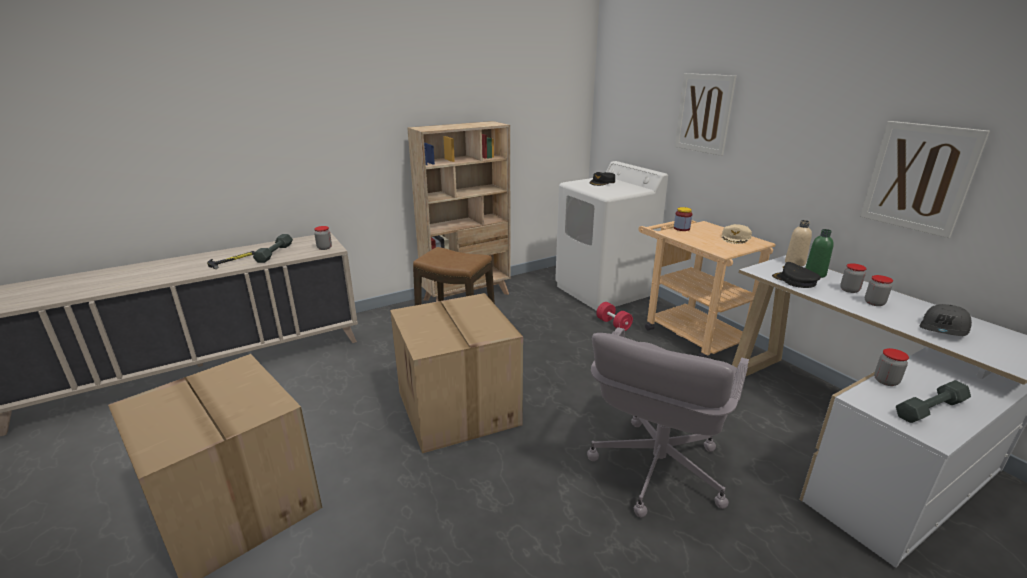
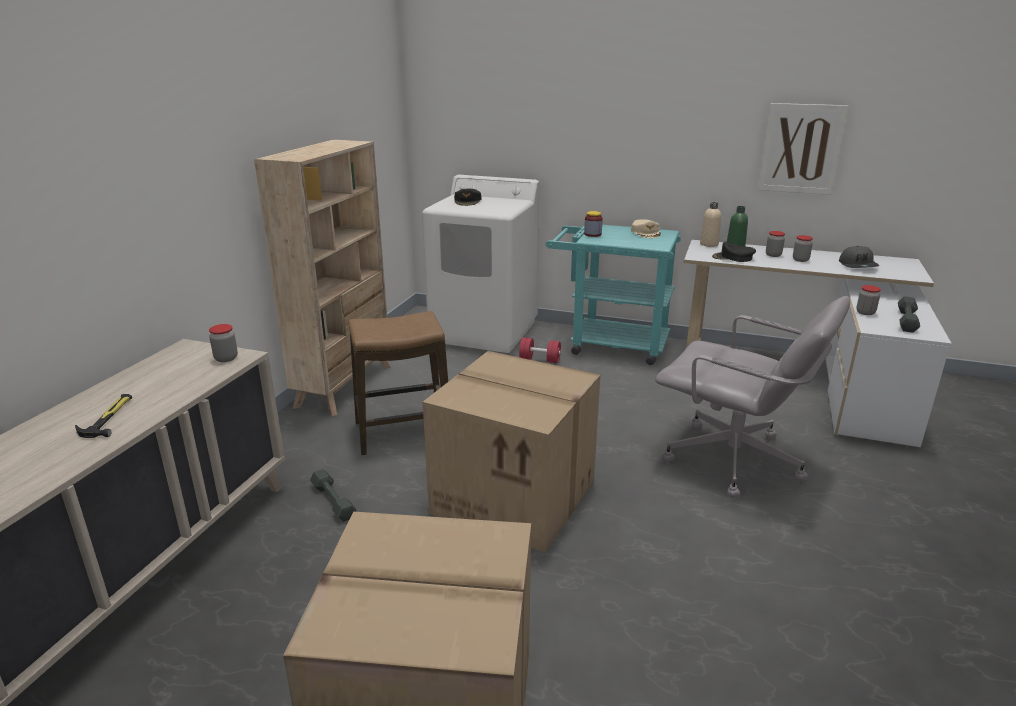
camera: 40 degrees left, 0 degrees up
(275, 253) = (161, 387): grey dumbbell -> grey dumbbell (333, 501)
(655, 469) = (734, 461): grey office chair -> grey office chair turned 45 degrees counterclockwise
(688, 332) = (609, 344): beige cart -> turquoise cart
(704, 113) = (576, 109): picture -> none

